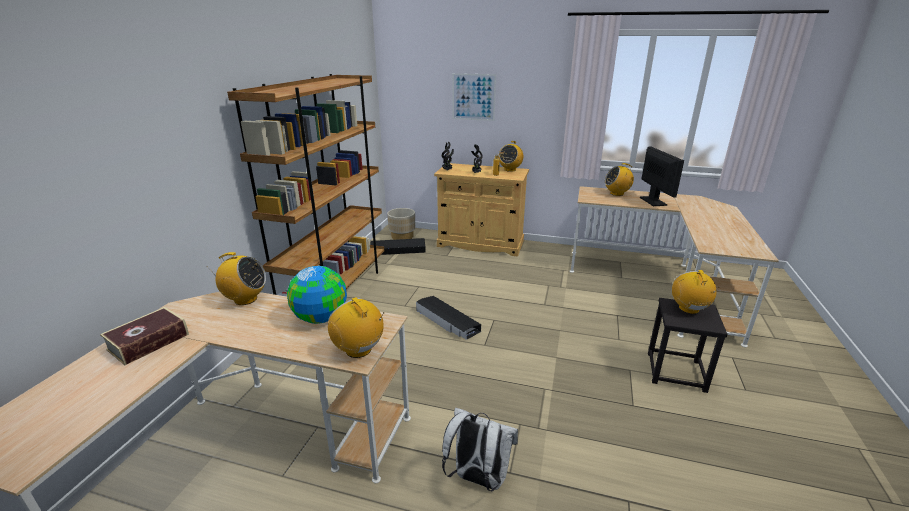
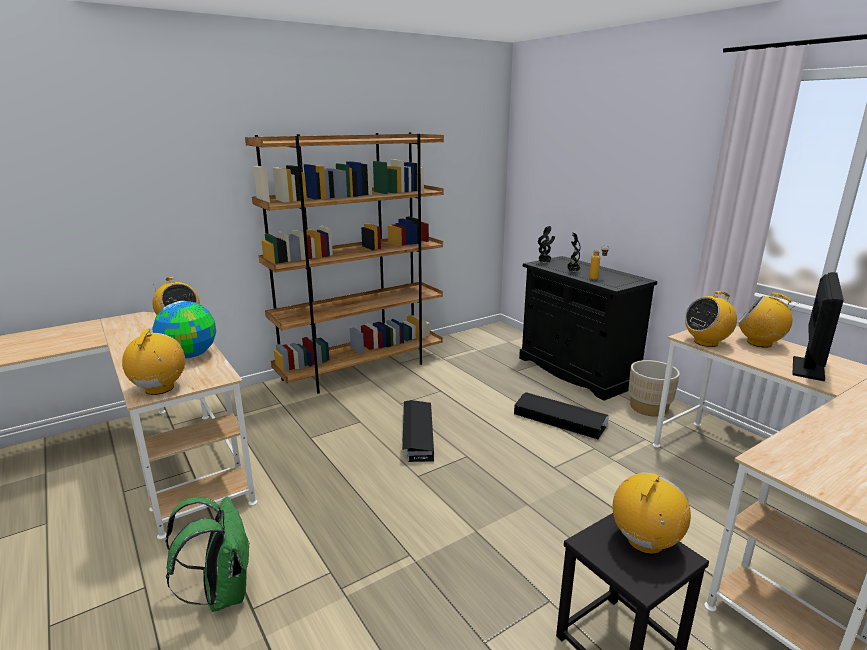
camera: 40 degrees right, 5 degrees down
(149, 342) = (86, 331): book -> none
(397, 250) = (472, 349): black storage box -> black storage box (559, 420)
(402, 236) = (497, 337): beige planter -> beige planter (648, 407)
(473, 97) = (600, 172): picture -> none
(478, 478) = (222, 592): white backpack -> green backpack
(480, 243) = (576, 371): beige cabinet -> black cabinet
(510, 169) = (626, 277): radio -> radio (706, 342)

